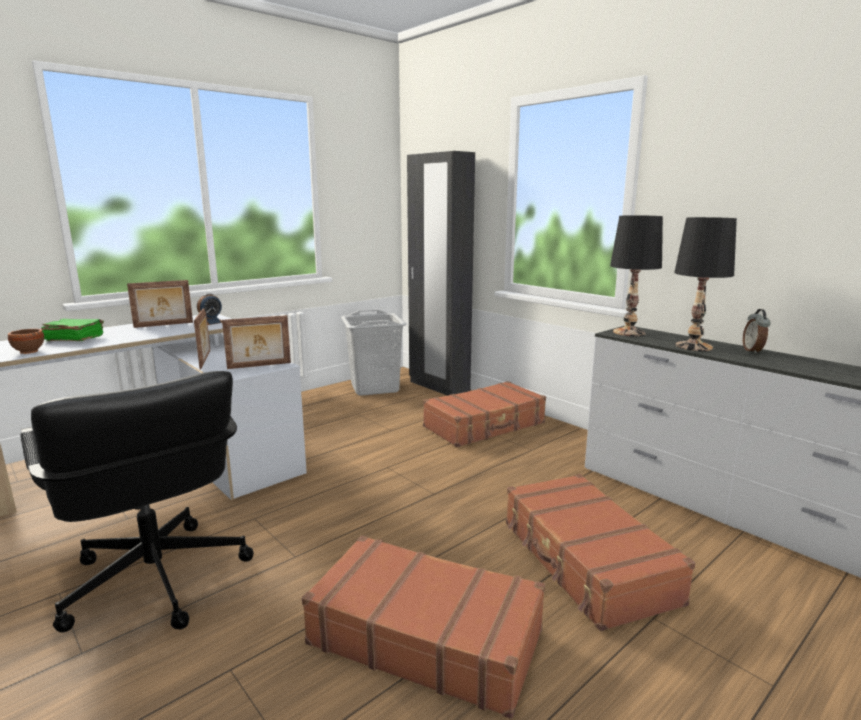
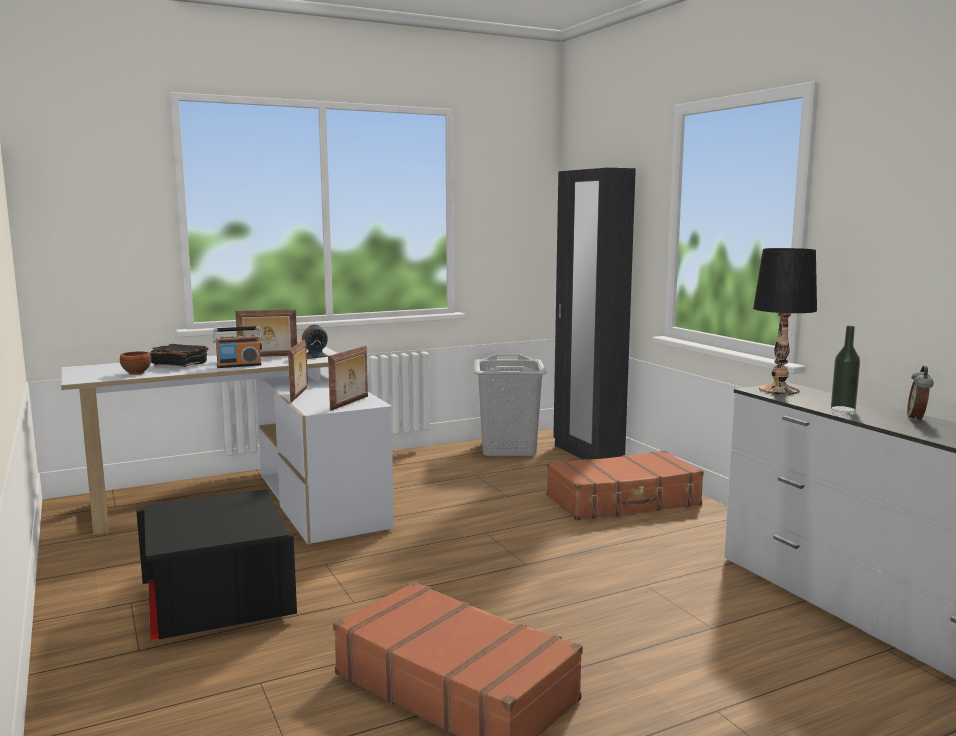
camera: 15 degrees right, 5 degrees down
(74, 339) = (179, 365): green book -> black book
(138, 336) = (239, 365): none -> radio
(155, 581) = (215, 604): black office chair -> black storage box
(259, 366) = (350, 403): picture frame -> picture frame turned 60 degrees counterclockwise
(585, 561) = (668, 649): brown suitcase -> none
(693, 346) = (843, 409): black table lamp -> bottle

